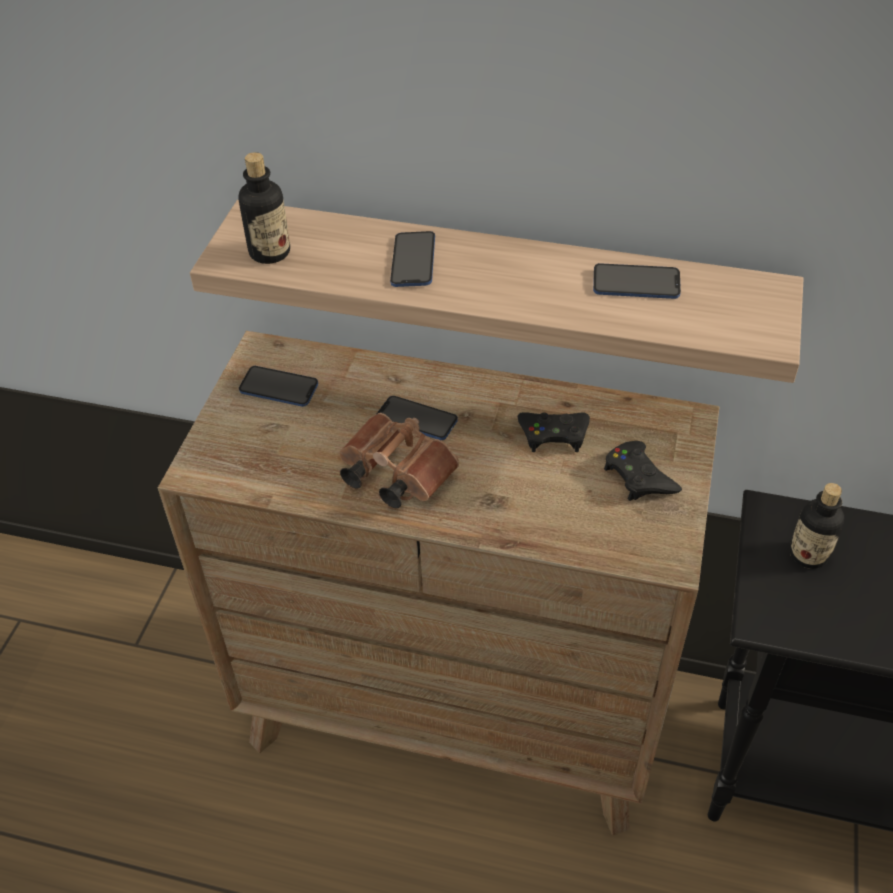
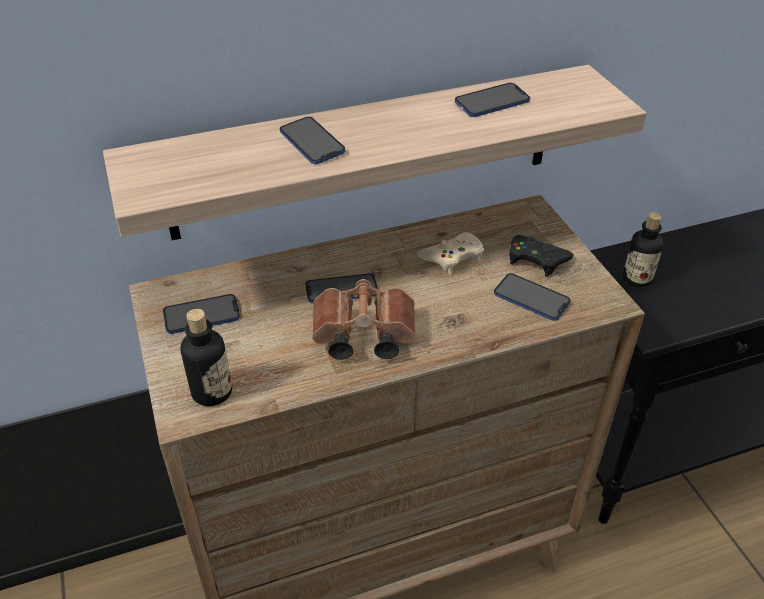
camera: 35 degrees left, 5 degrees down
(269, 252) = (179, 177): bottle -> bottle (212, 392)
(553, 434) = (453, 257): black game controller -> beige game controller
(591, 515) = (531, 298): none -> phone

